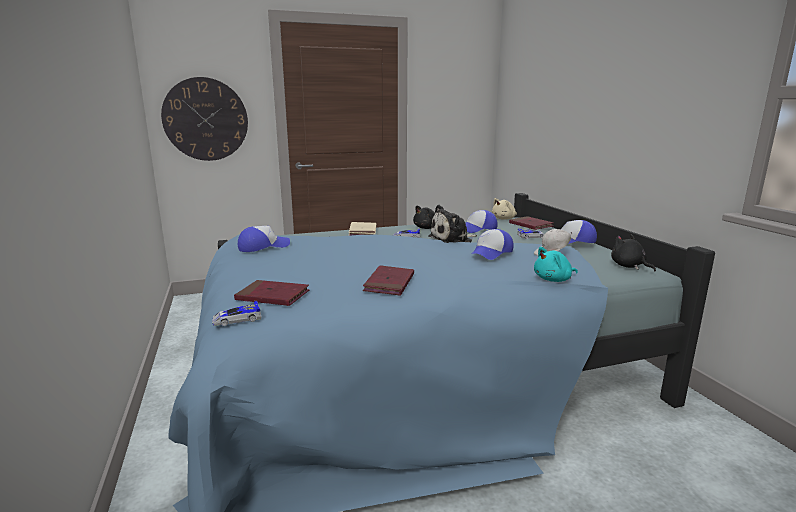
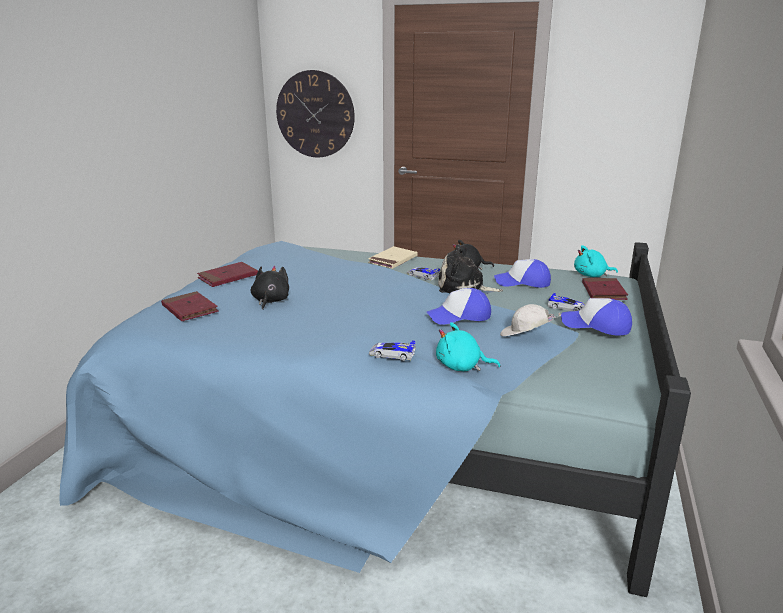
camera: 35 degrees right, 5 degrees up
(237, 319) = (135, 322): toy car -> toy car (391, 354)
(263, 247) = (271, 259): cap -> none
(389, 283) = (291, 323): red book -> red book (228, 277)
(504, 219) = (591, 275): beige plush toy -> turquoise plush toy
(629, 266) = (606, 379): black plush toy -> black plush toy (270, 301)

